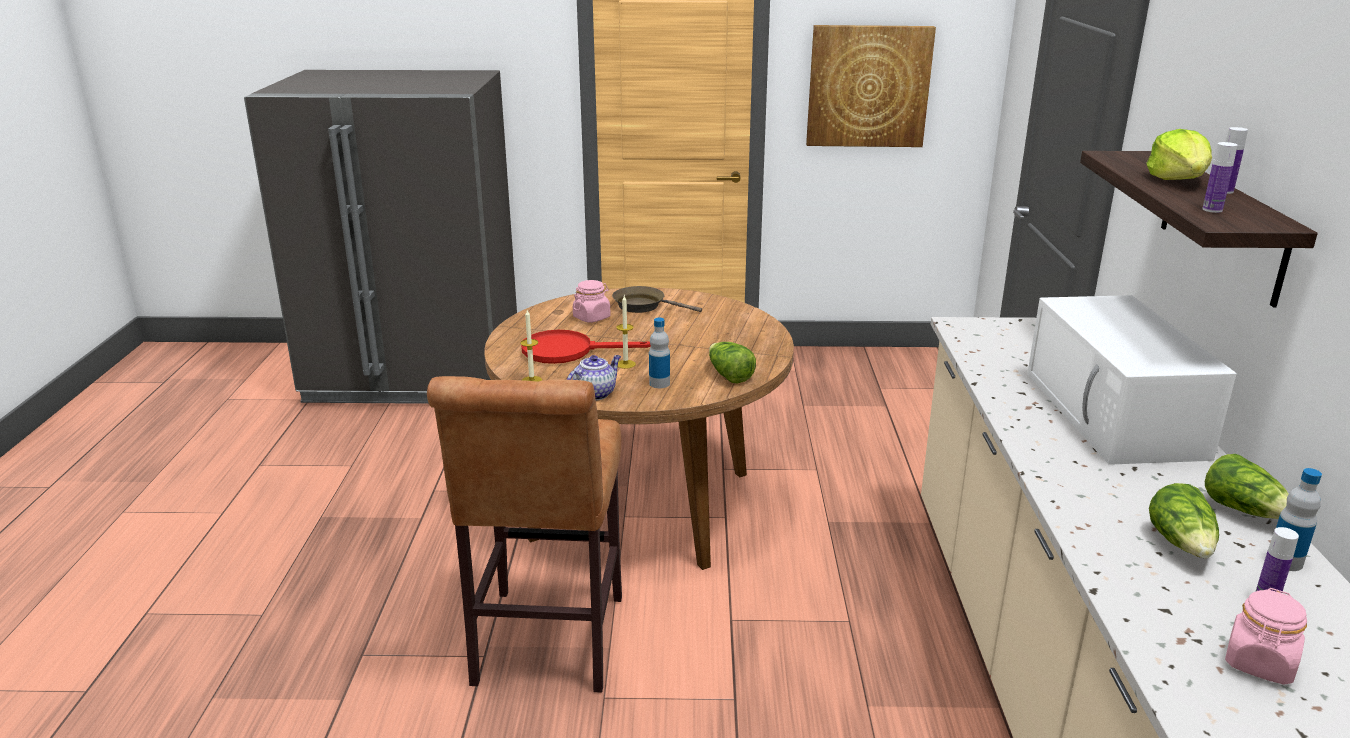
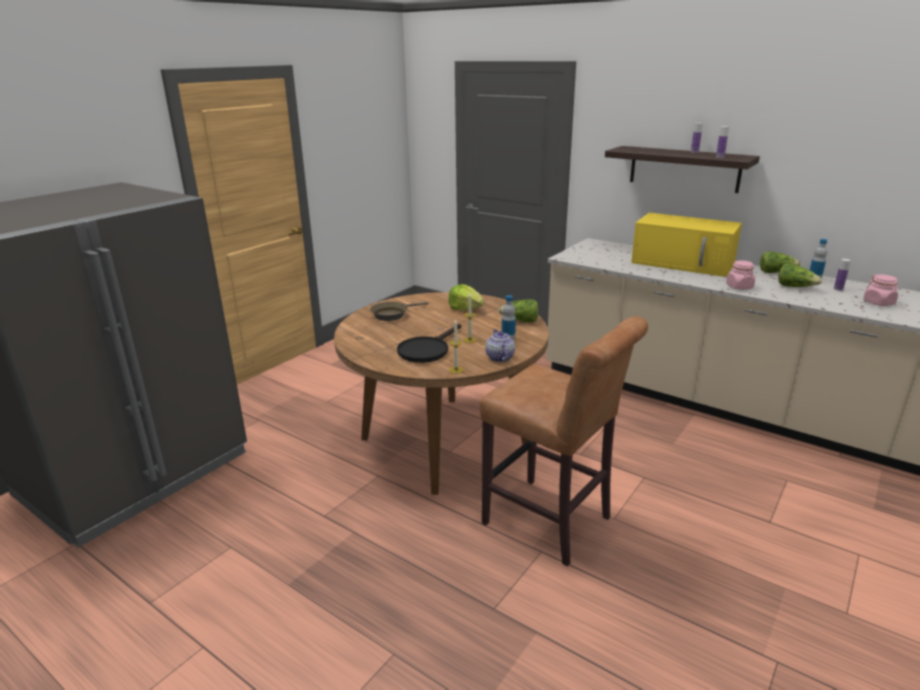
camera: 55 degrees left, 0 degrees up
(567, 351) = (427, 350): red frying pan -> black frying pan
(592, 317) = (386, 331): pink jar -> pink jar (739, 287)
(868, 86) = (353, 153): picture -> none
(1115, 415) = (684, 263): white microwave -> yellow microwave
(1178, 180) = (671, 152): lettuce -> lettuce (465, 308)

